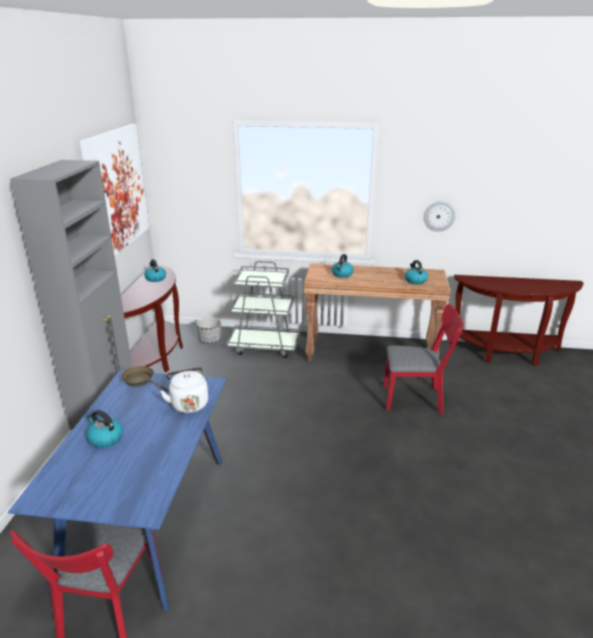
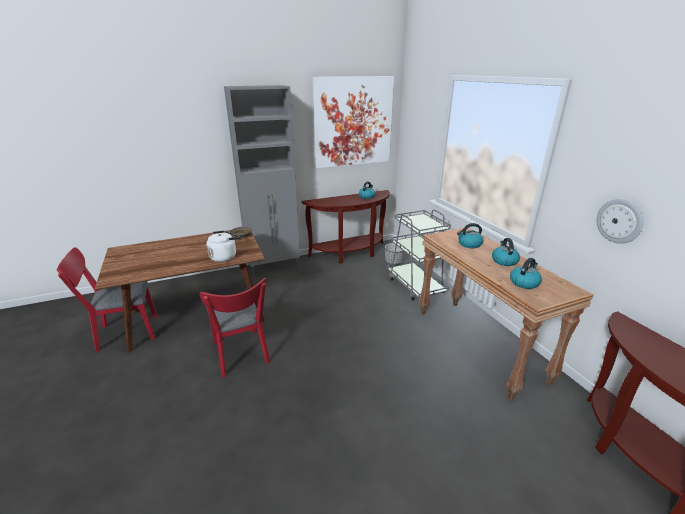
camera: 60 degrees right, 0 degrees up
(105, 438) = (176, 247): kettle -> kettle (504, 261)
(148, 518) = (198, 315): blue dining table -> brown dining table
(417, 399) = (440, 402): red chair -> red chair (241, 355)

